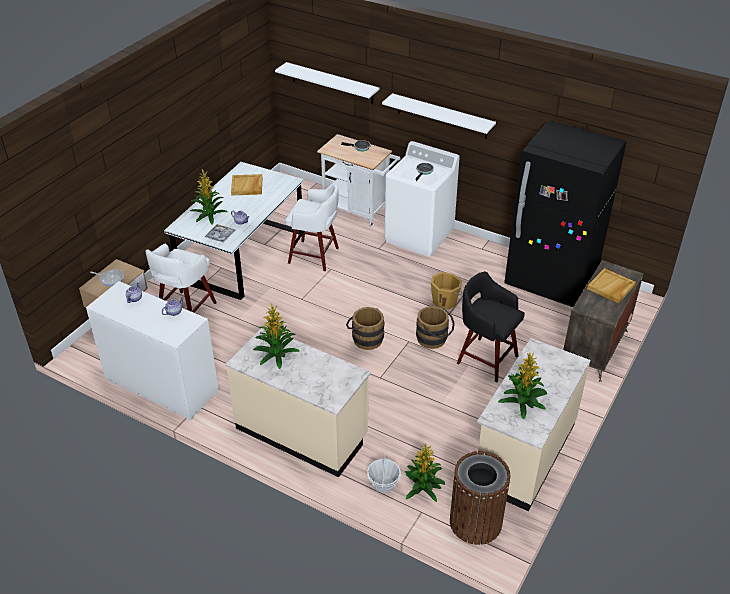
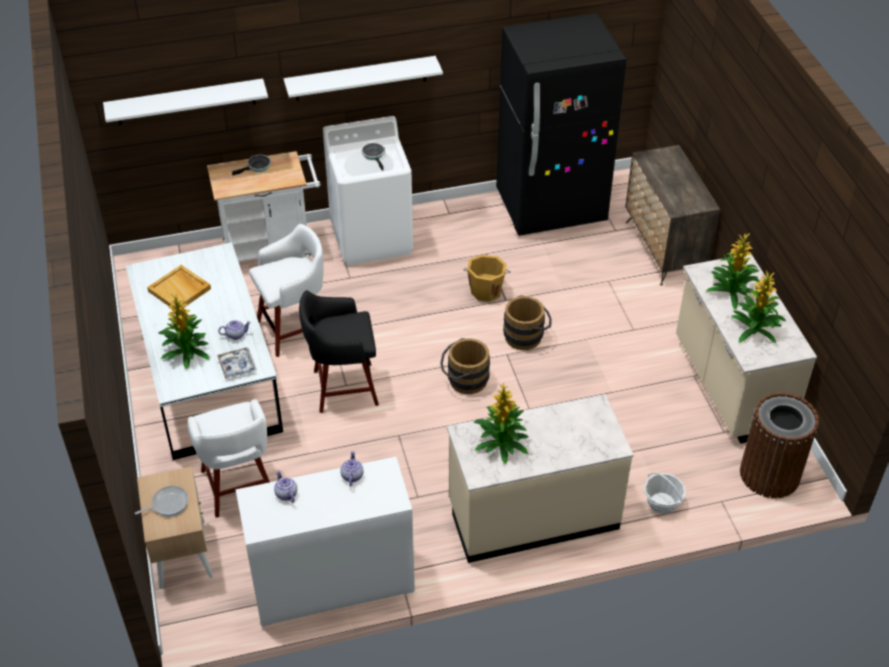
camera: 45 degrees left, 5 degrees up
(423, 487) = (695, 479): potted plant -> potted plant (732, 291)
(485, 358) = (593, 322): black stool -> black stool (343, 388)
(611, 287) = (673, 175): beige tray -> none

